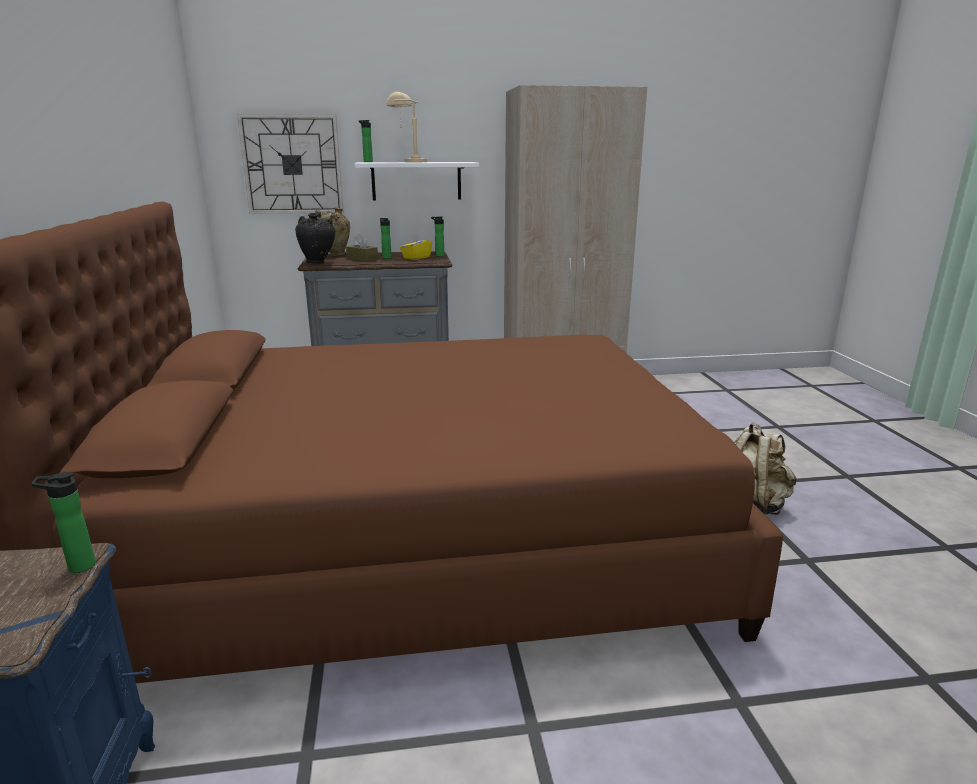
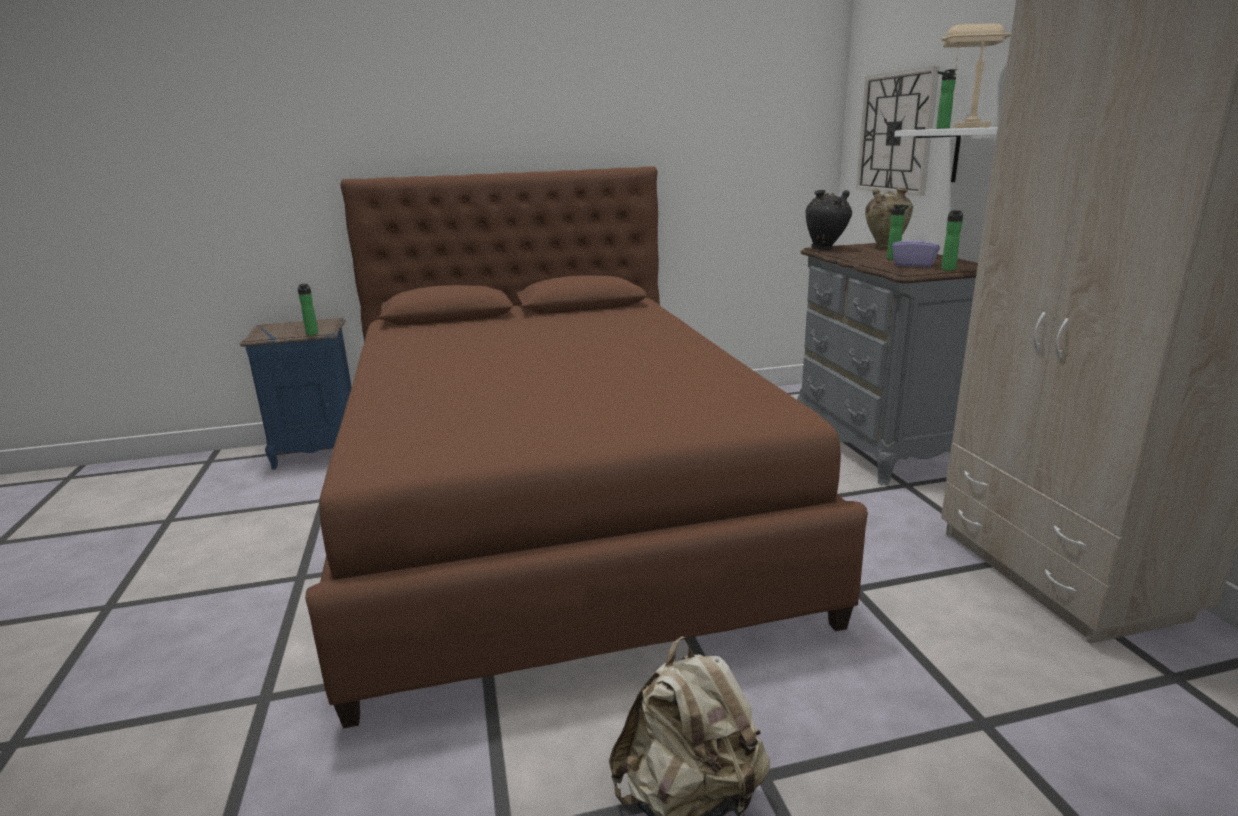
camera: 85 degrees right, 0 degrees up
(362, 259) = (869, 254): brown tissue box -> none
(416, 258) = (914, 265): yellow tissue box -> purple tissue box

